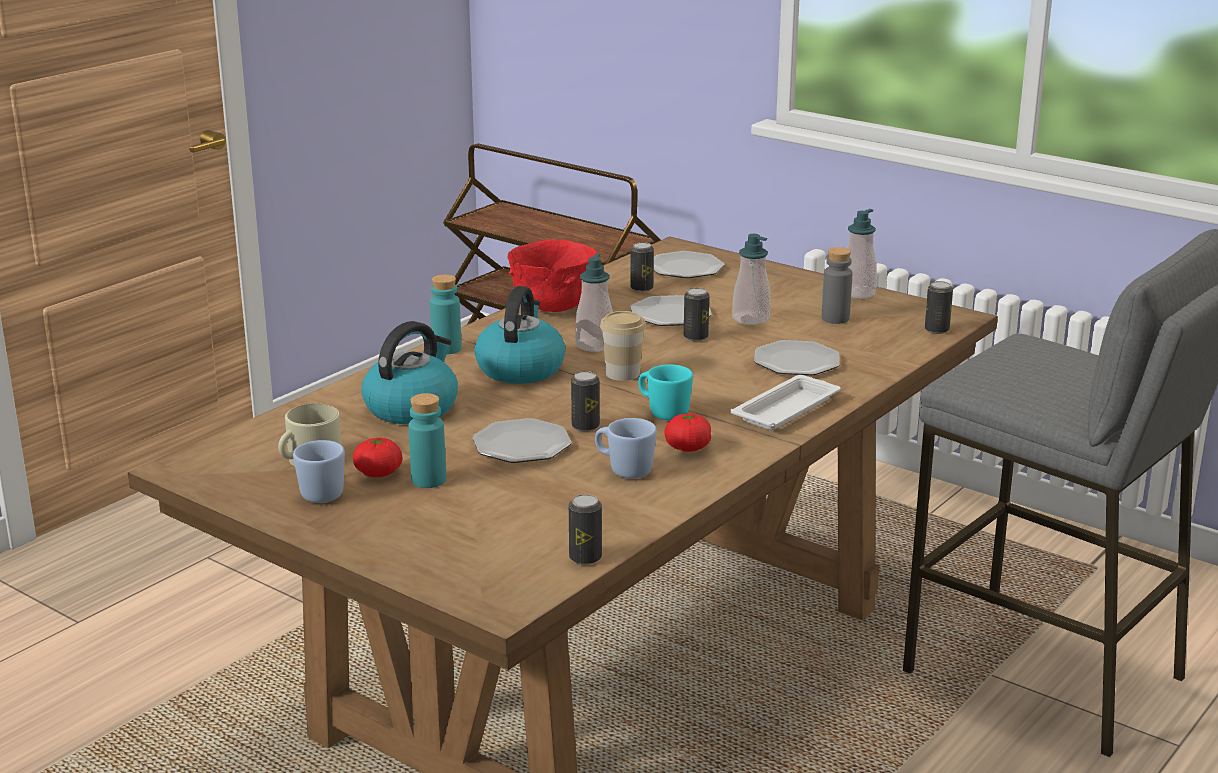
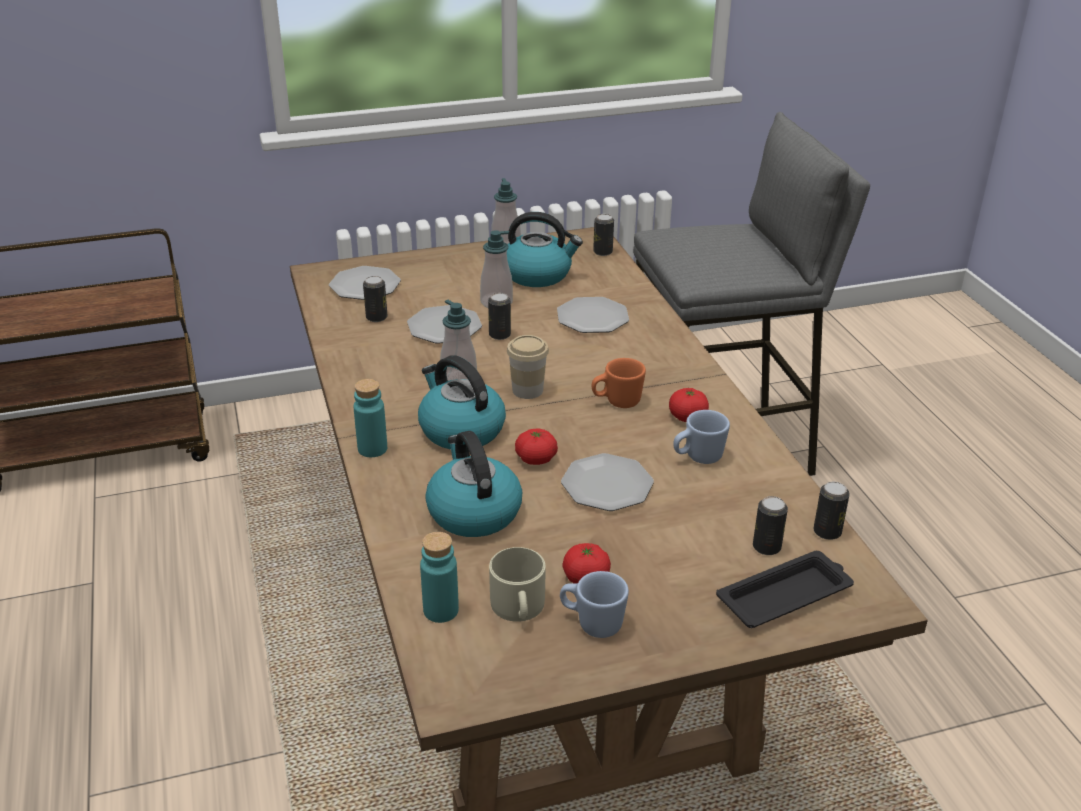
camera: 55 degrees left, 10 degrees up
(428, 480) = (626, 556): turquoise bottle -> turquoise bottle (441, 610)
(457, 562) = (786, 596): none -> black tray
(520, 407) = (536, 459): none -> tomato
(553, 308) = (359, 368): red bowl -> none
(585, 426) = (604, 444): can -> can (766, 547)
(663, 412) = (617, 402): turquoise mug -> orange mug
(787, 409) = (665, 354): white tray -> none
(835, 318) = (538, 274): grey bottle -> kettle

